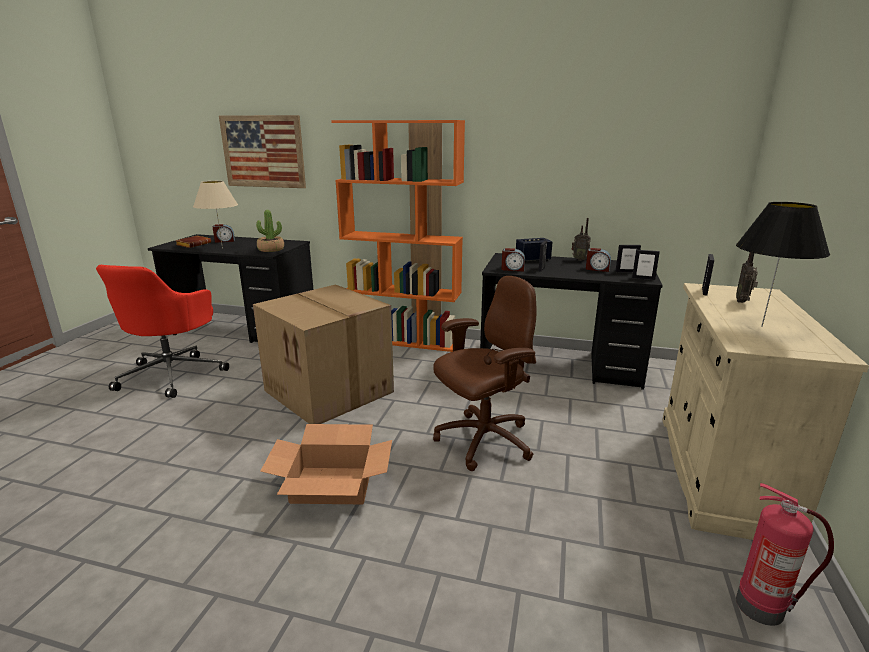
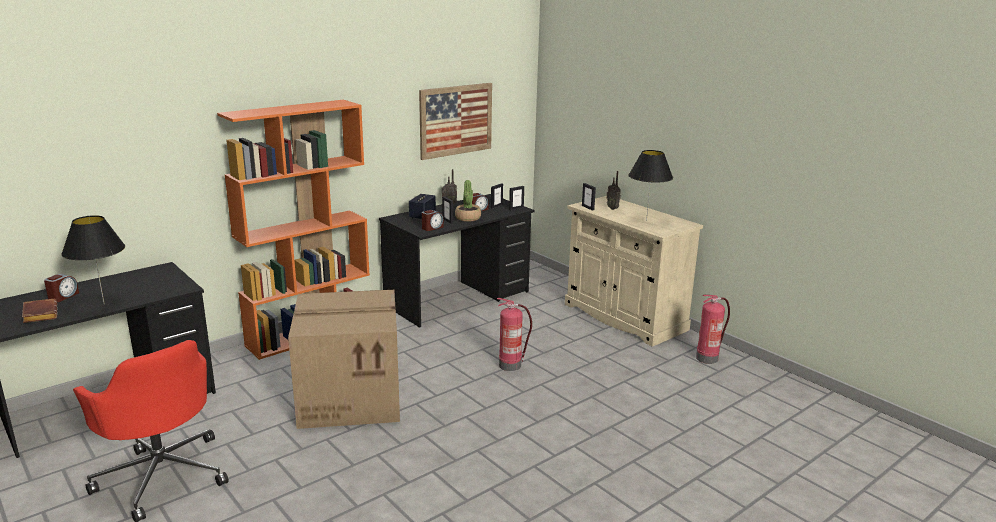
camera: 55 degrees left, 0 degrees up
(222, 248) = (104, 304): beige table lamp -> black table lamp
(263, 151) = (94, 164): picture -> picture (456, 120)
(271, 249) = (169, 284): potted plant -> potted plant (468, 218)
(332, 485) = (489, 436): cardboard box -> none
(483, 441) = (511, 365): brown office chair -> fire extinguisher

